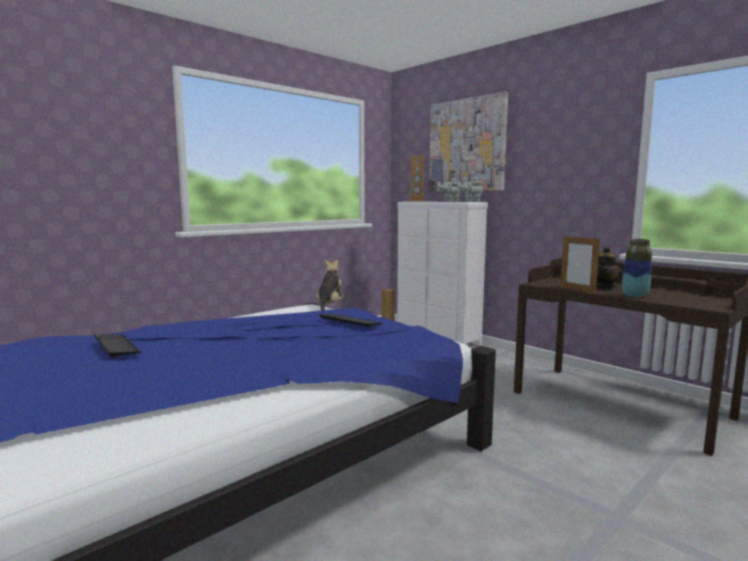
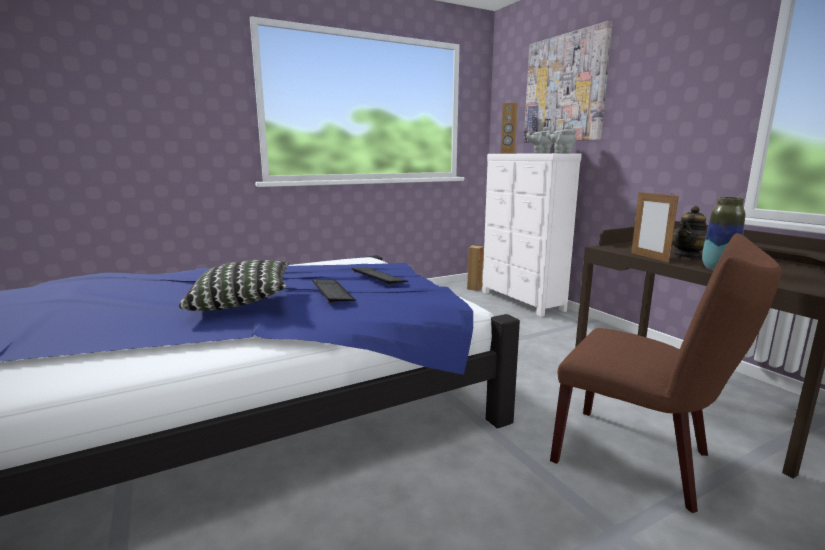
camera: 15 degrees right, 5 degrees up
(116, 346) = (147, 285): keyboard -> keyboard (332, 292)
(242, 354) = (241, 303): none -> pillow
(330, 306) = (383, 260): plush toy -> none
(604, 458) = (641, 459): none -> brown chair

